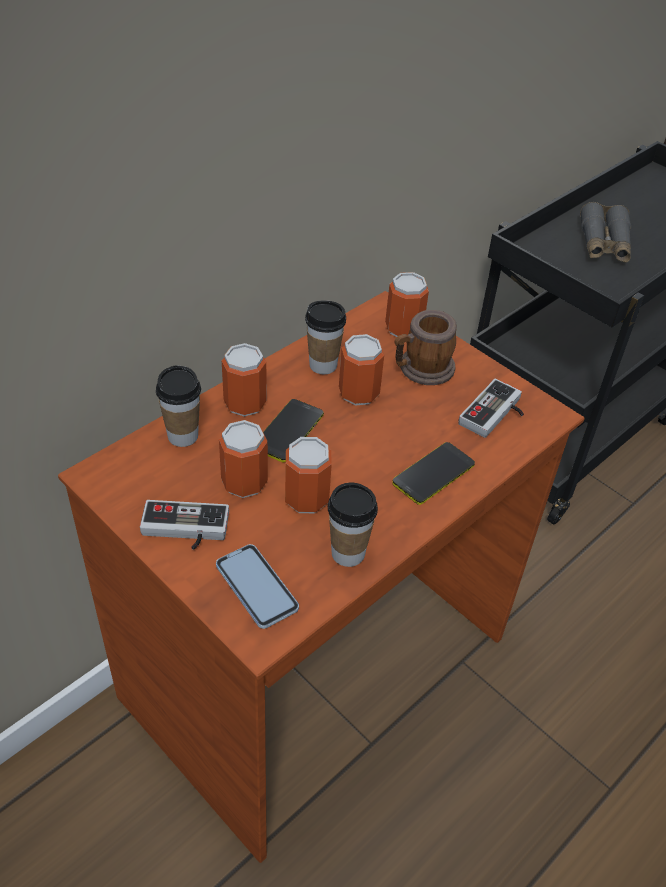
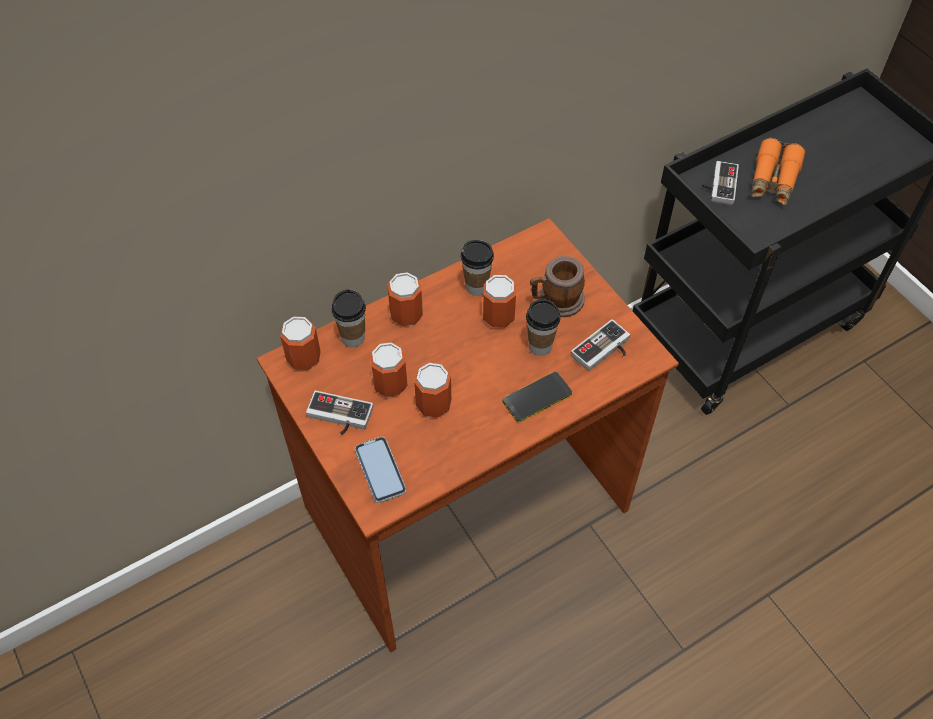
camera: 15 degrees right, 10 degrees up
(289, 431) = (434, 344): phone -> none
(348, 553) = (453, 454): cup -> cup (540, 346)
(403, 328) = (553, 258): can -> can (304, 358)
(549, 252) = (718, 185): none -> game controller
(604, 244) = (773, 180): grey binoculars -> orange binoculars

